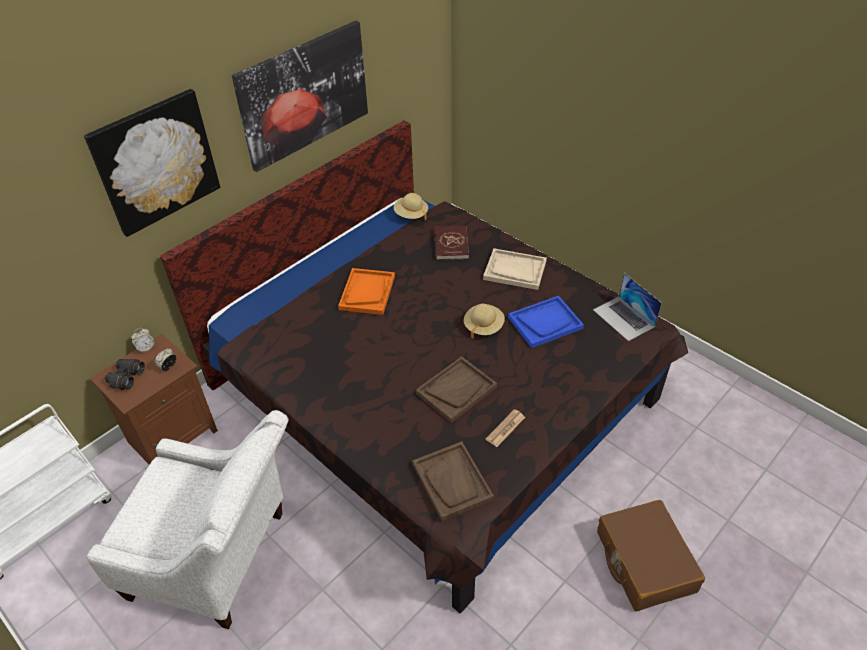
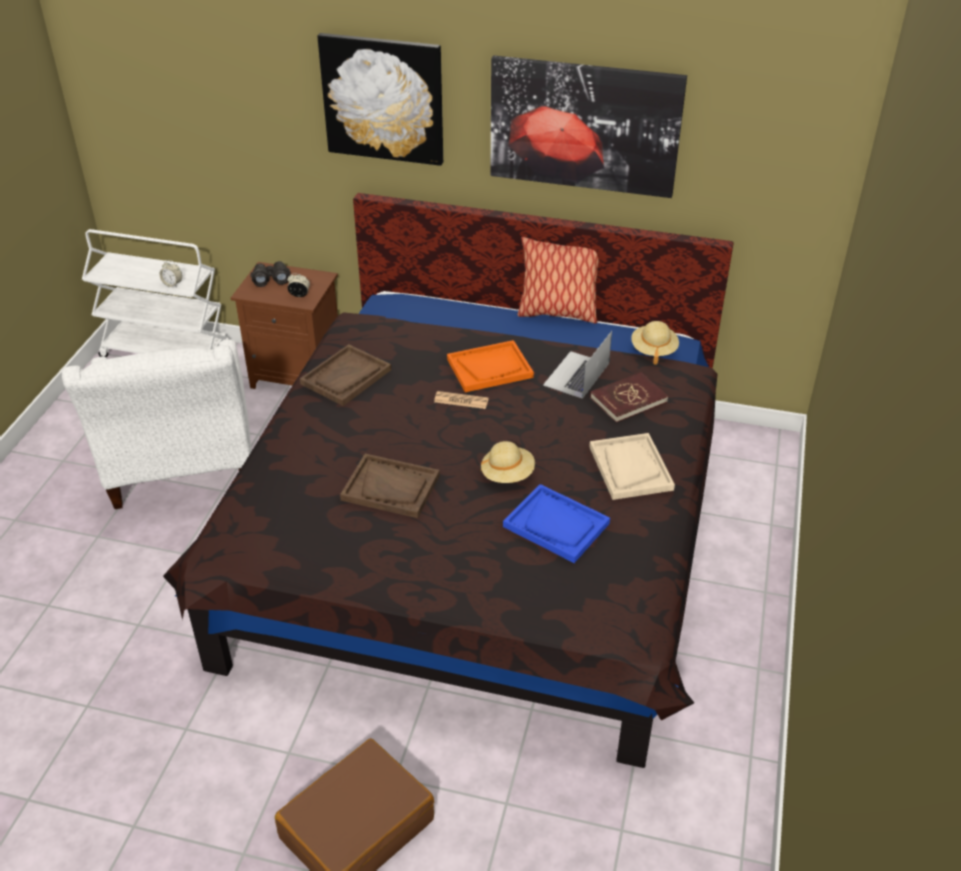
camera: 60 degrees right, 5 degrees down
(146, 348) = (313, 273): alarm clock -> alarm clock (172, 284)
(333, 239) = (557, 313): none -> pillow
(452, 481) = (261, 529): brown tray -> brown tray (346, 377)
(505, 428) = (359, 546): newspaper -> newspaper (461, 401)
(624, 318) = (627, 598): laptop -> laptop (576, 374)

